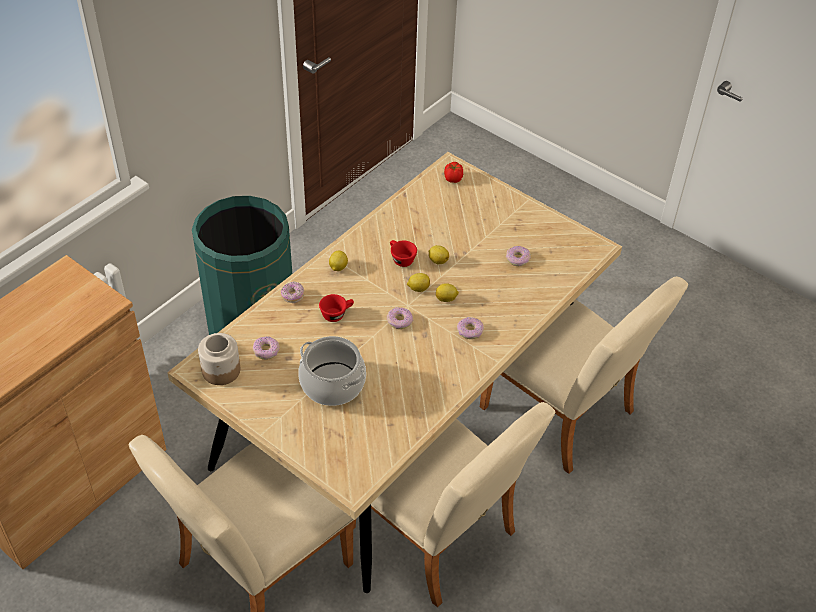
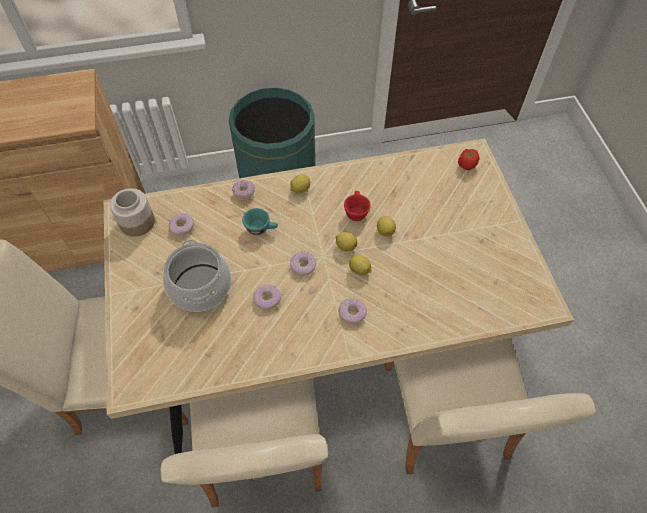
camera: 40 degrees right, 10 degrees up
(337, 314) = (261, 228): red cup -> turquoise cup
(517, 259) = (457, 271): donut -> donut (267, 299)

